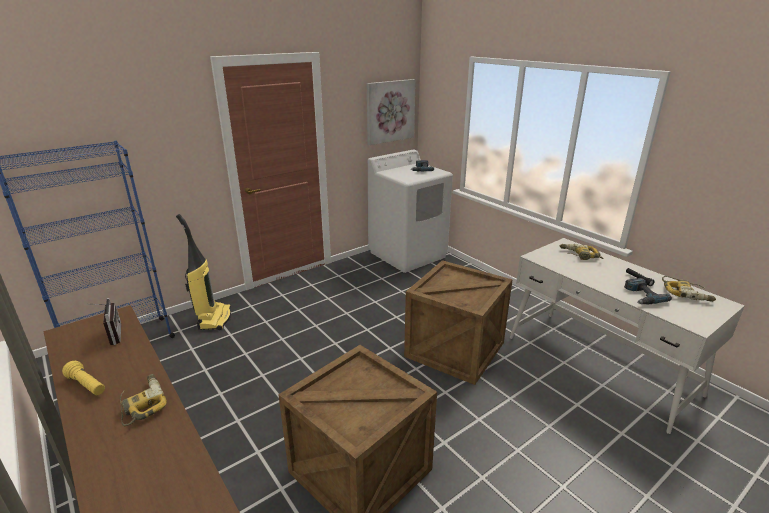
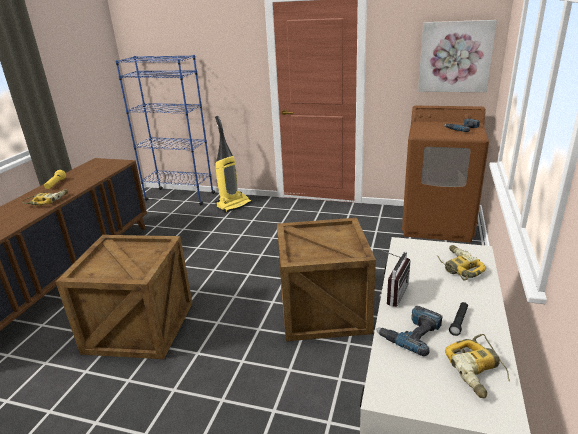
camera: 55 degrees right, 0 degrees up
(110, 336) = (101, 169): radio -> radio (392, 293)
(408, 254) = (437, 224): white washing machine -> brown washing machine

